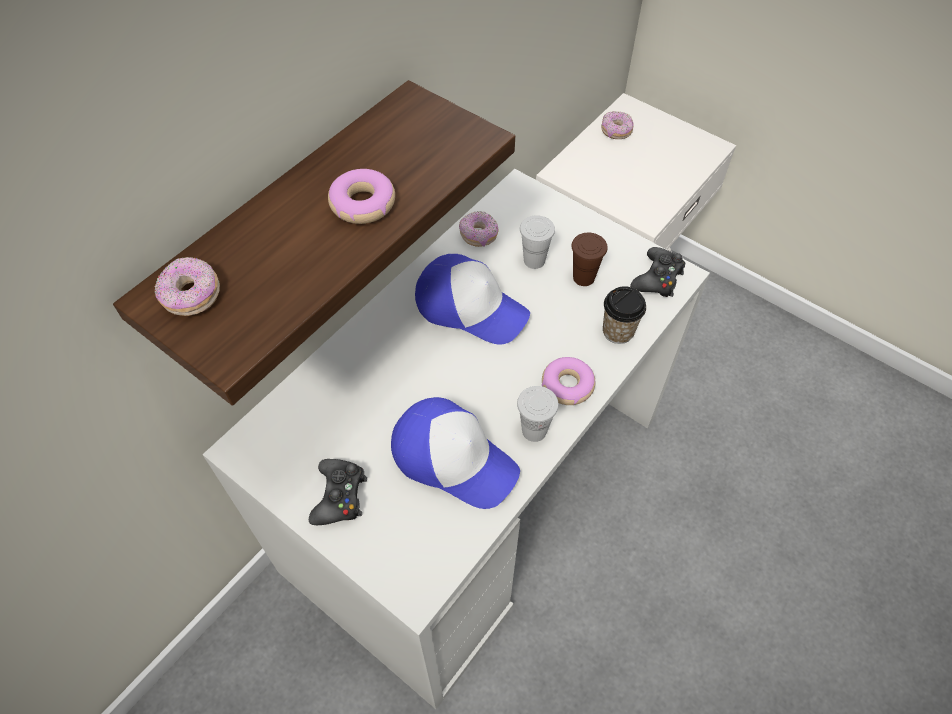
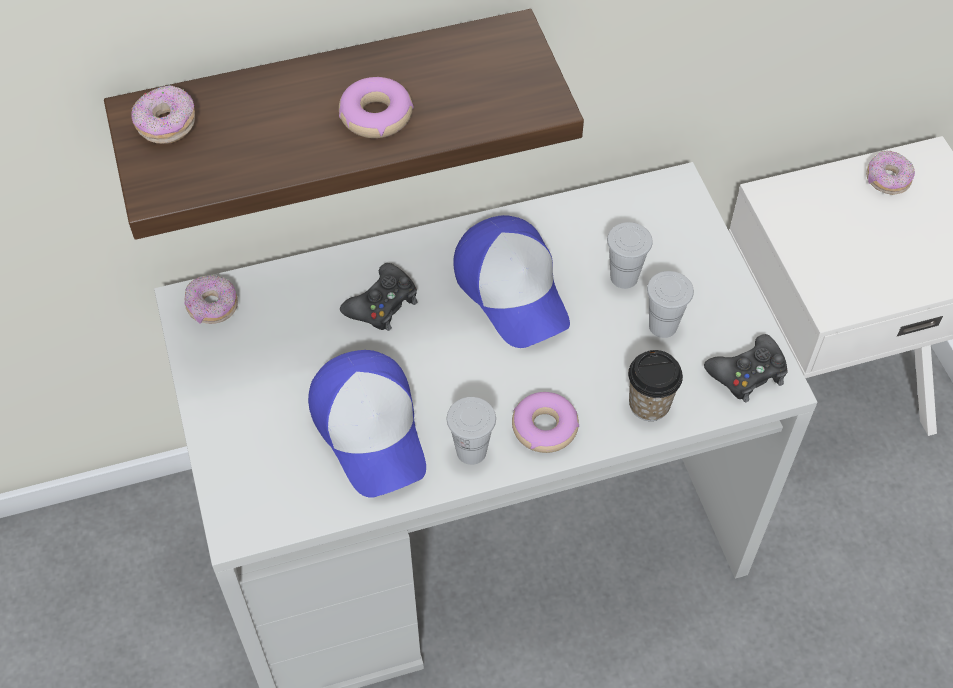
camera: 35 degrees right, 0 degrees up
(340, 496) = (240, 399): black game controller -> black game controller (382, 304)
(478, 235) = (586, 217): donut -> donut (212, 307)
(583, 277) = (663, 326): brown cup -> white cup

